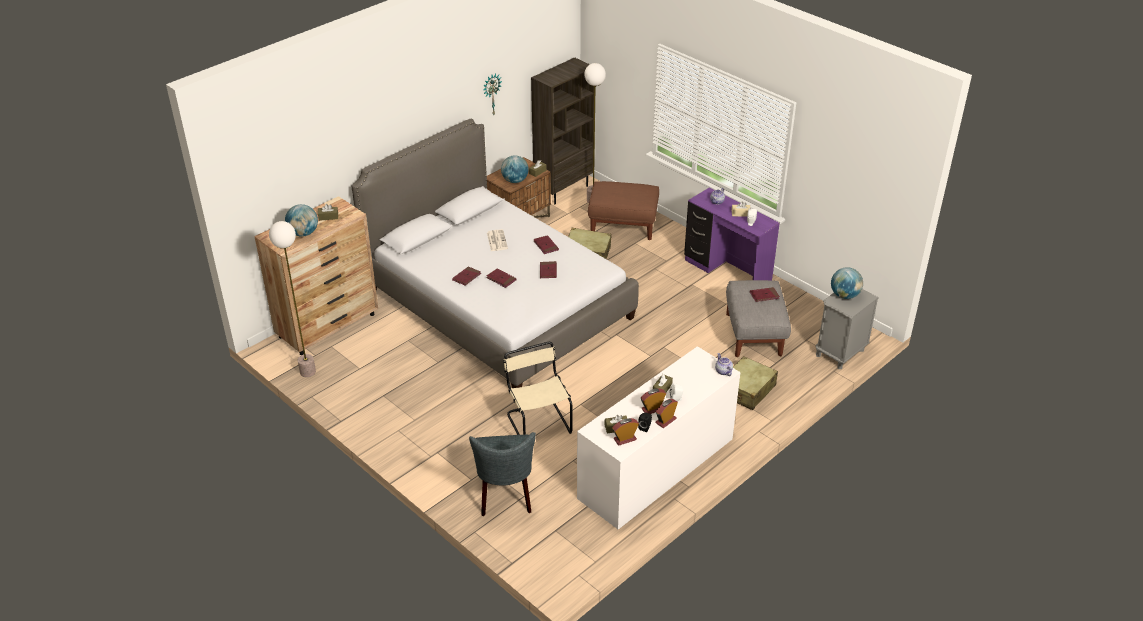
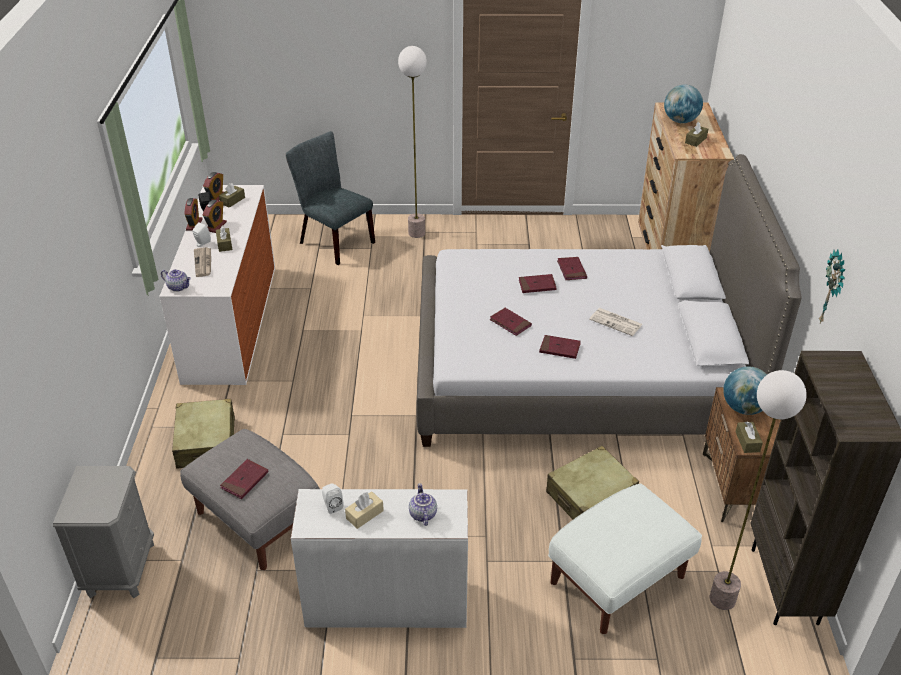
camera: 135 degrees right, 0 degrees up
(307, 372) = (612, 225): floor lamp -> floor lamp (416, 233)
(538, 422) = (378, 296): beige chair -> none
(623, 226) = (617, 580): brown ottoman -> white ottoman
(690, 381) = (203, 263): none -> newspaper
(726, 272) = (386, 601): purple desk -> white desk
(844, 295) = (106, 493): globe -> none

